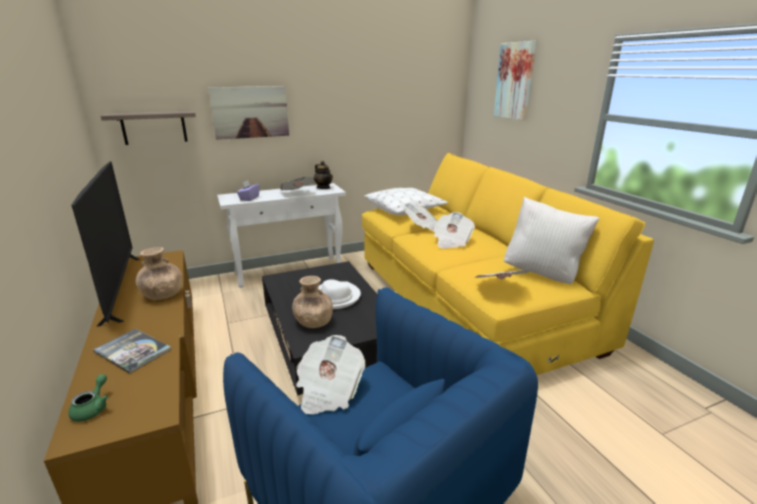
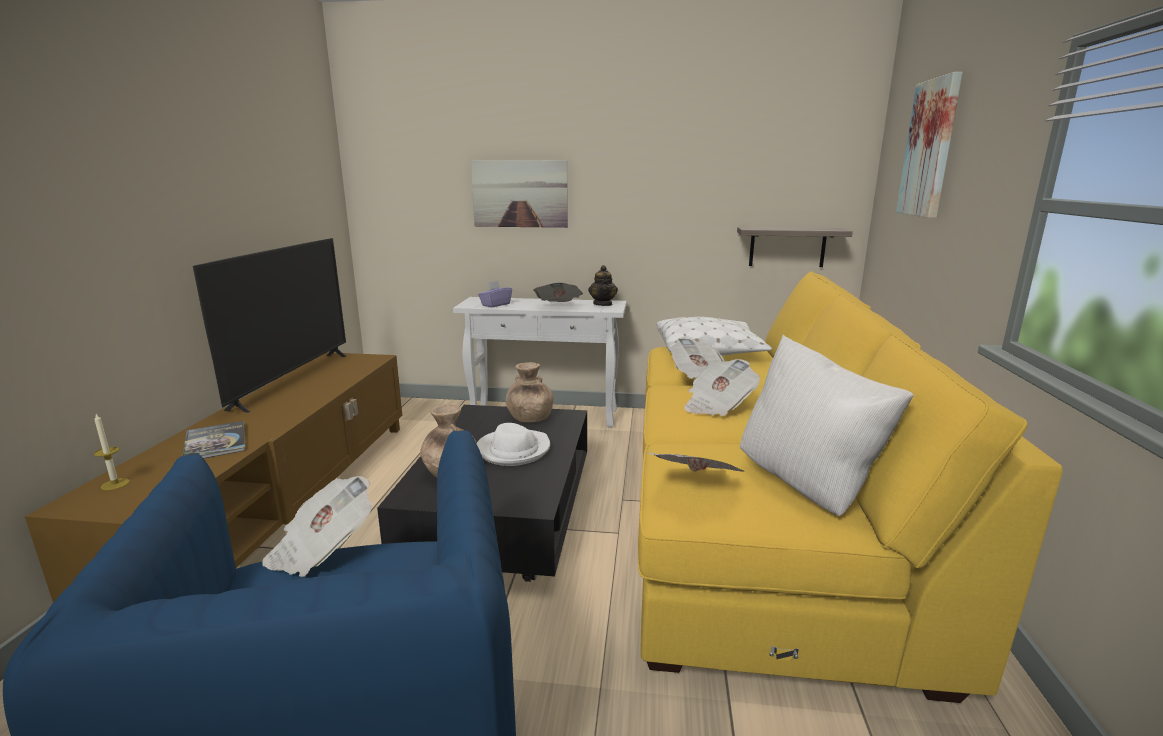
camera: 30 degrees right, 5 degrees down
(93, 408) = (115, 484): green teapot -> candle
(154, 127) = (408, 207): shelf -> shelf (787, 247)
(162, 295) = (314, 395): brown vase -> brown vase (529, 418)

